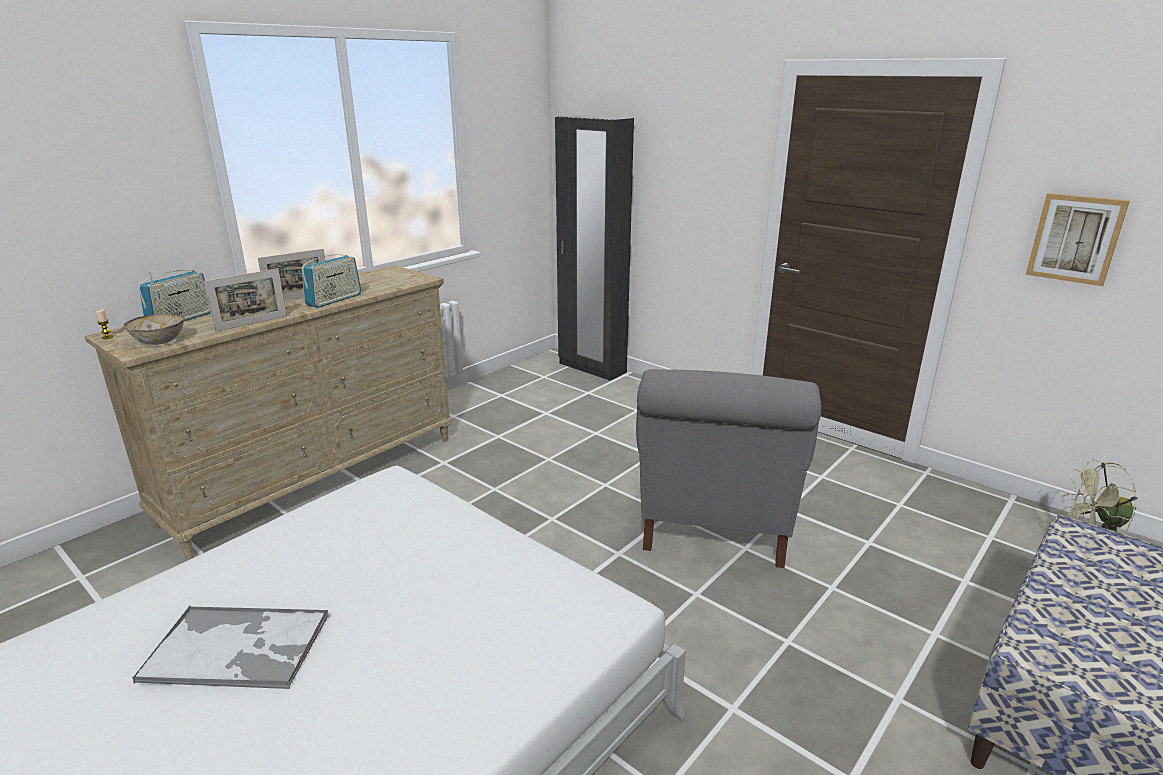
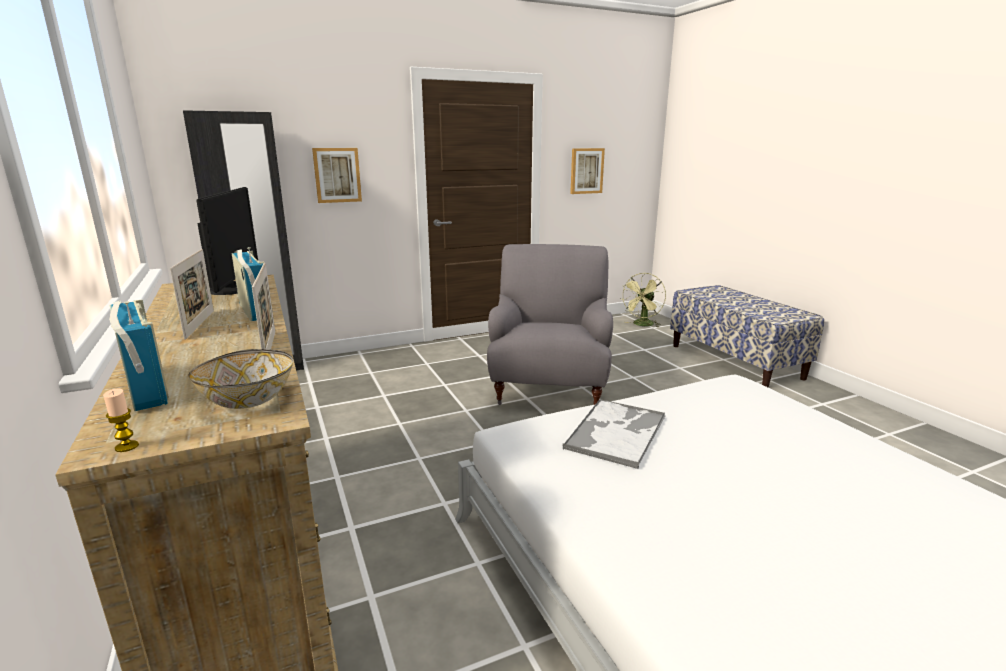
camera: 65 degrees left, 5 degrees down
(238, 648) = (778, 529): tray -> tray (616, 432)
(391, 281) = (234, 288): none -> monitor
(685, 189) = (337, 175): none -> picture
(714, 523) = (549, 388): grey armchair -> grey armchair turned 120 degrees counterclockwise

